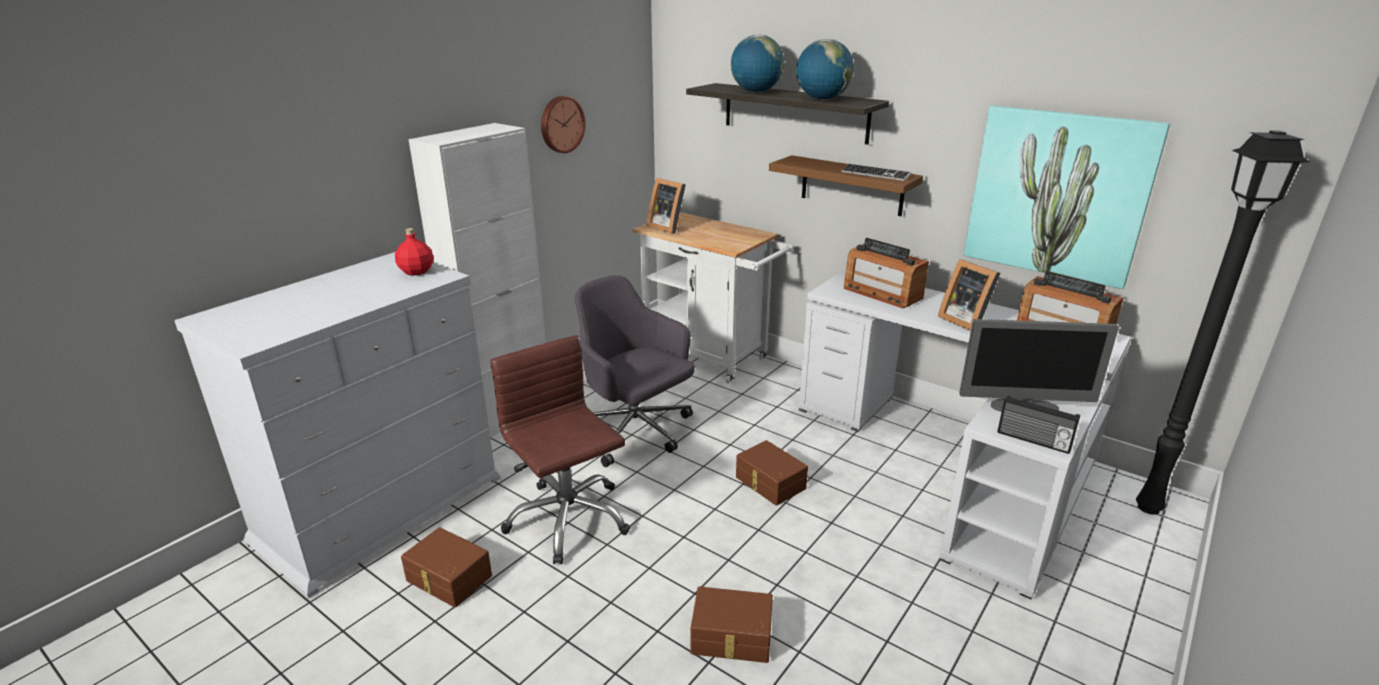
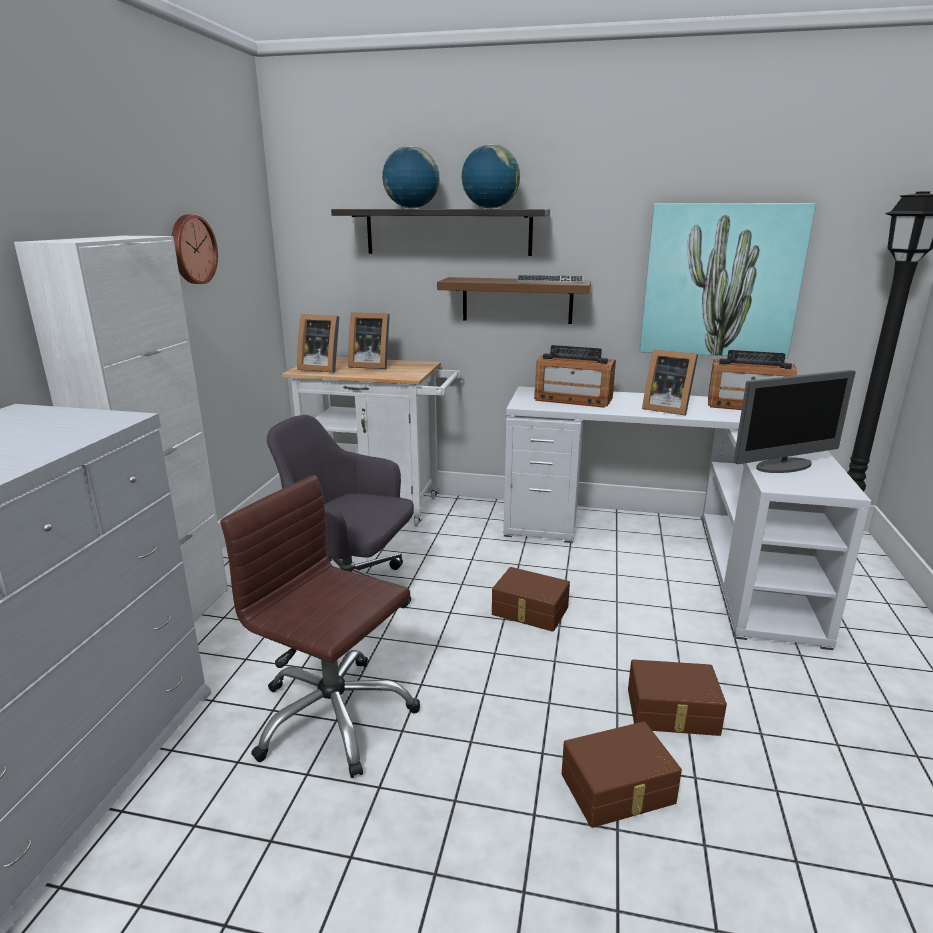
camera: 25 degrees left, 5 degrees down
(417, 272) = (71, 419): red bottle -> none
(448, 579) = (211, 853): brown storage box -> brown storage box (673, 712)
(711, 230) = (370, 365): none -> picture frame
(1033, 440) = (824, 489): radio -> none

